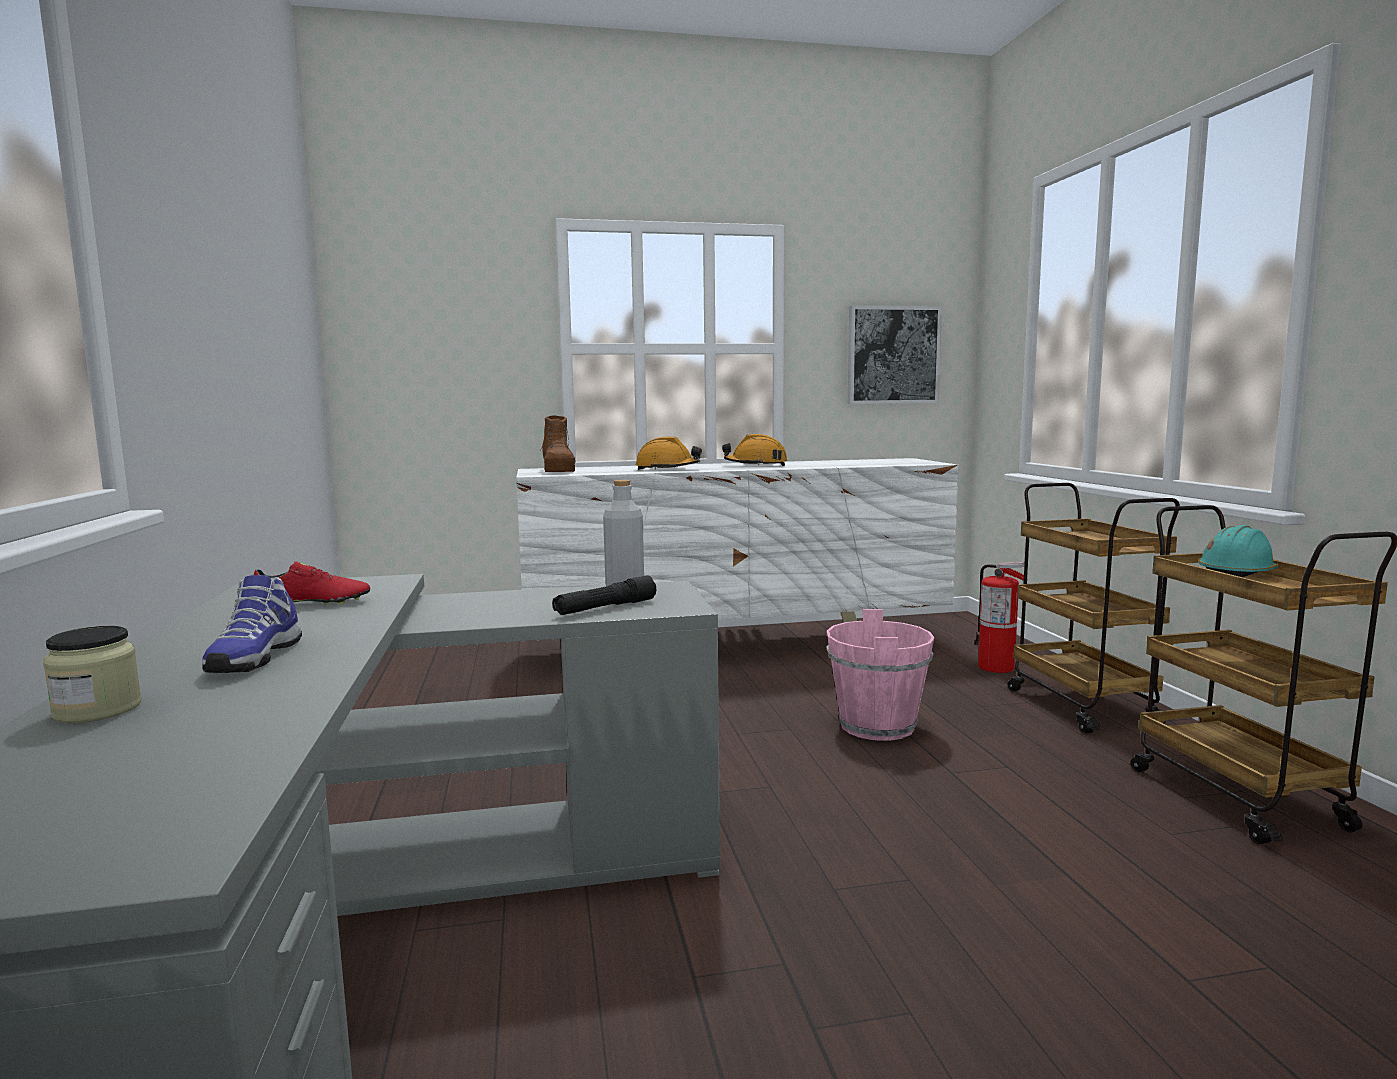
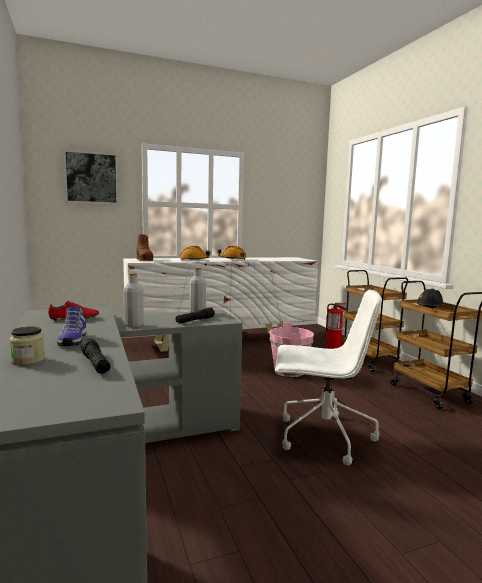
camera: 10 degrees left, 0 degrees up
(241, 724) = (95, 363): none -> black flashlight
(455, 618) = (133, 325): none -> grey bottle
(893, 355) = (288, 212): picture -> picture (91, 178)
(919, 907) = (320, 437): none -> white office chair
(1238, 573) = (430, 307): turquoise hard hat -> black hard hat

